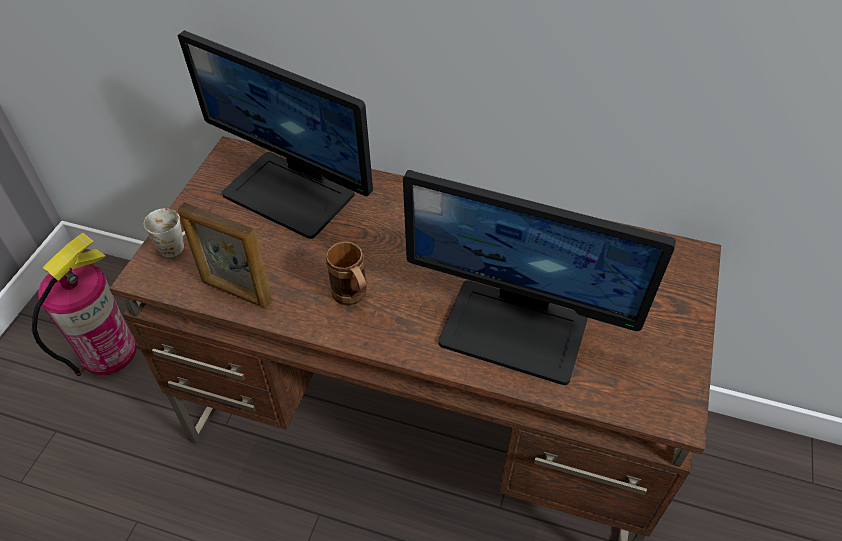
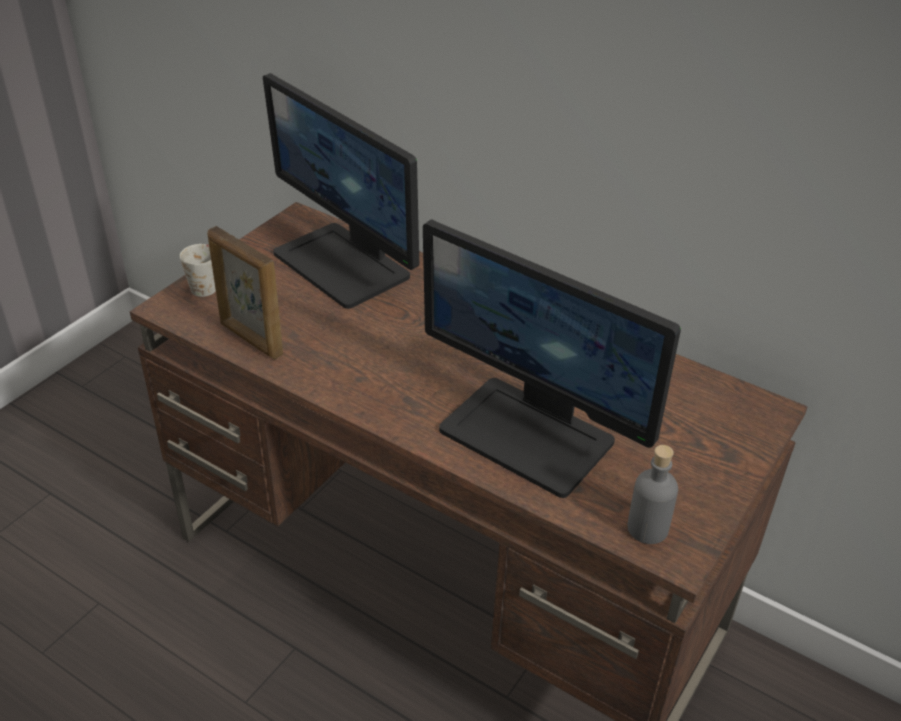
camera: 15 degrees right, 10 degrees down
(108, 352) = (131, 429): fire extinguisher -> none
(352, 298) = (366, 370): brown mug -> none
(644, 396) = (647, 528): none -> grey bottle

